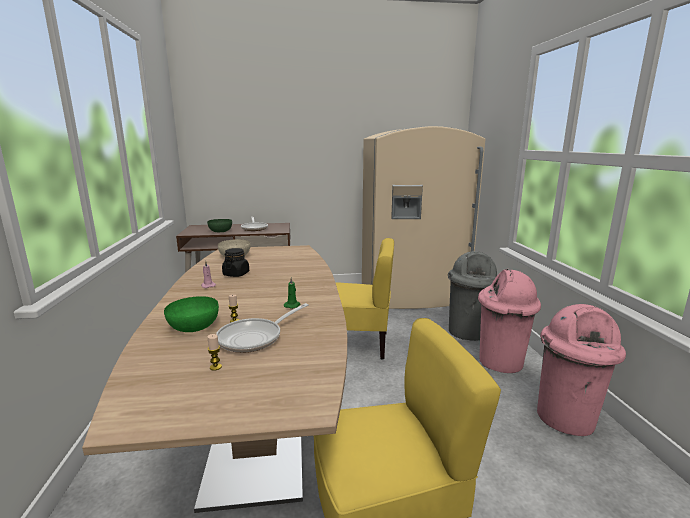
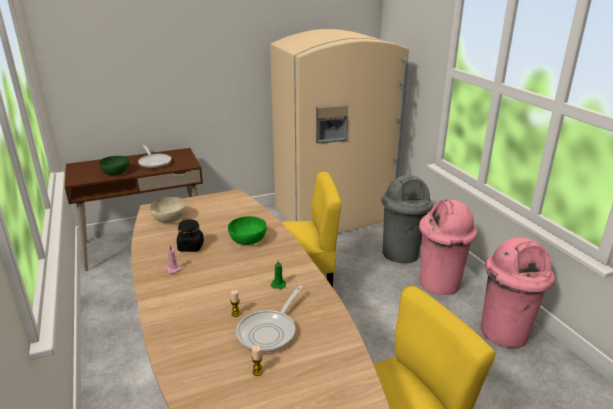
camera: 15 degrees left, 10 degrees up
(194, 327) = (202, 328): green bowl -> green bowl (248, 240)

